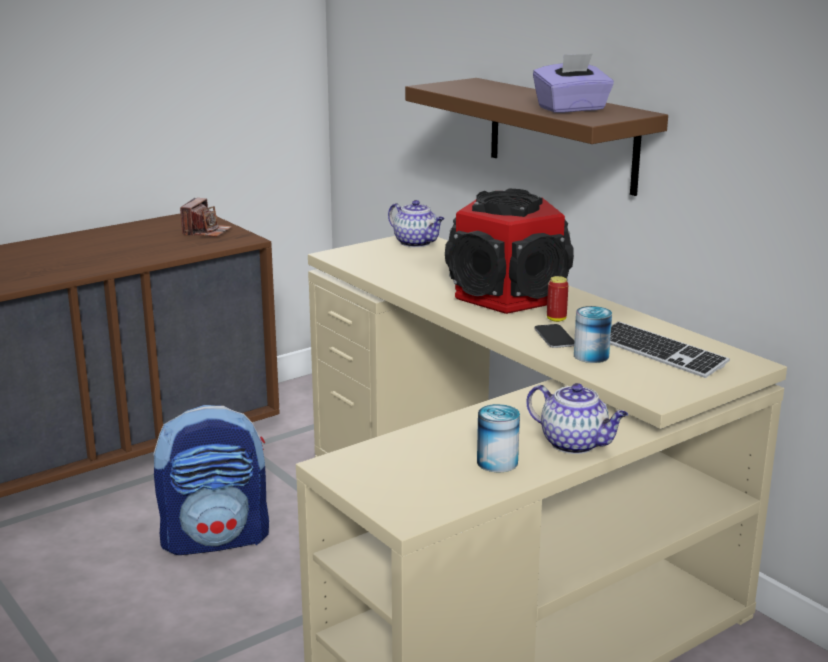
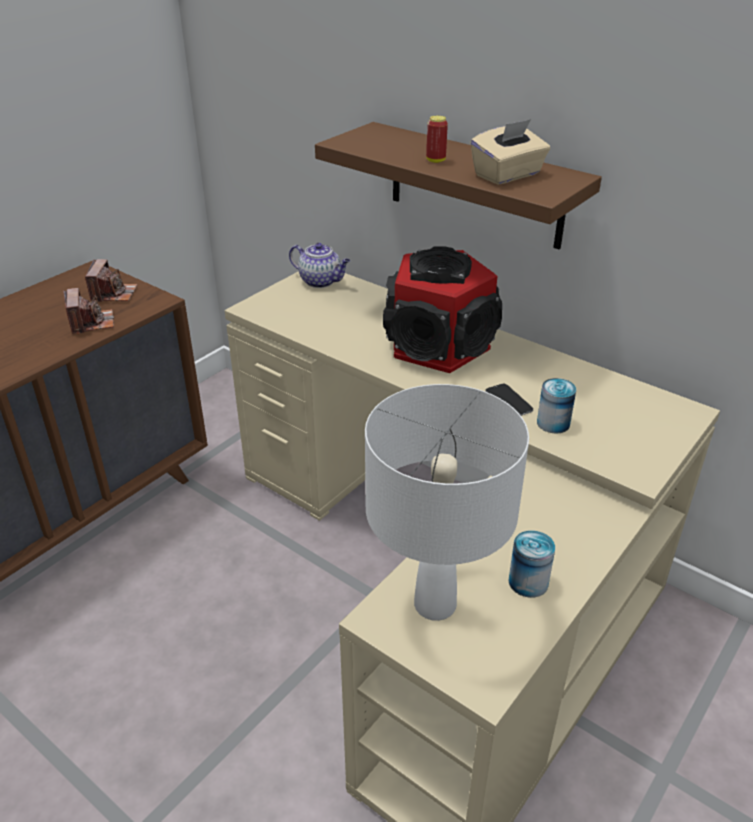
camera: 15 degrees left, 15 degrees up
(175, 248) = (91, 323): none -> camera
(216, 538) = (189, 591): backpack -> none
(393, 464) = (434, 605): none -> white table lamp
(556, 319) = (497, 375): can -> can (435, 160)
(572, 109) = (508, 175): purple tissue box -> beige tissue box
(575, 444) = (584, 540): teapot -> none
(659, 353) = (608, 409): keyboard -> none

